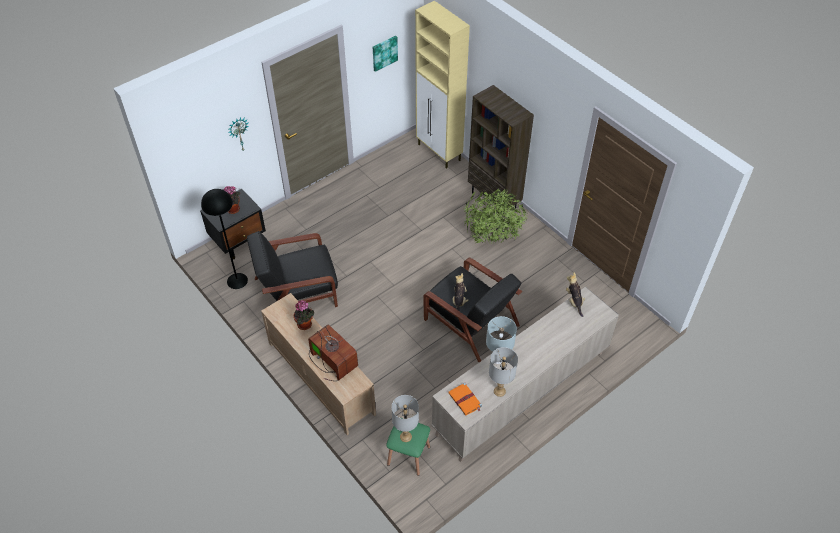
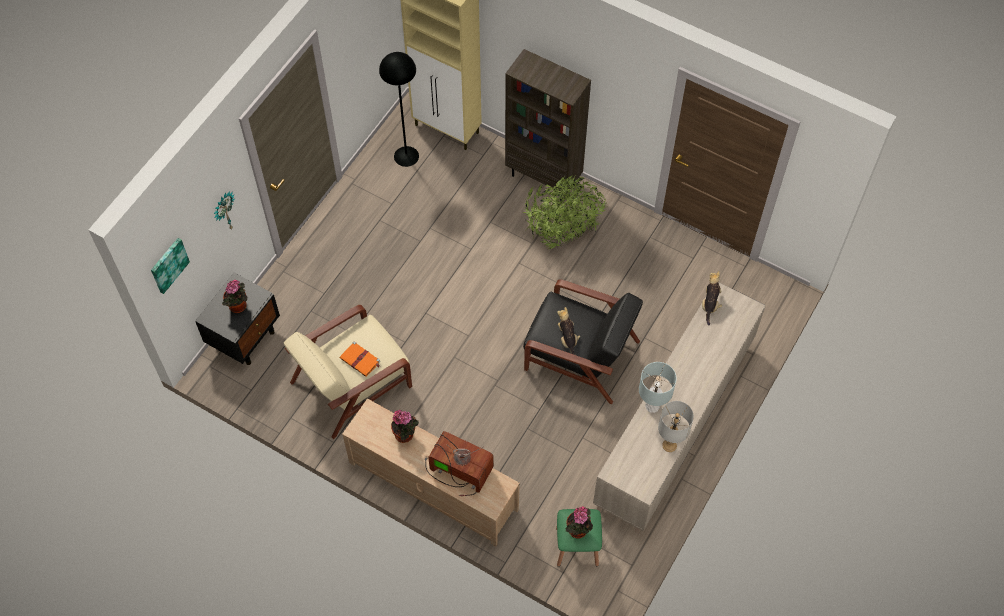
camera: 20 degrees left, 10 degrees up
(237, 280) = (269, 392): black floor lamp -> black floor lamp (406, 156)
(297, 291) = (353, 382): black armchair -> beige armchair
(384, 53) = (361, 35): picture -> picture (168, 264)
(405, 437) = (578, 531): grey table lamp -> potted plant
(465, 400) = (636, 469): orange book -> orange book (360, 360)
(574, 301) = (710, 304): plush toy -> plush toy turned 45 degrees clockwise

